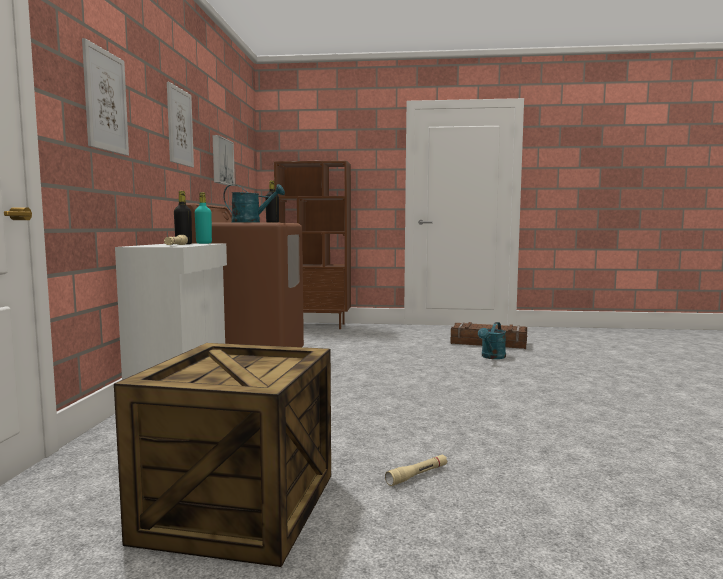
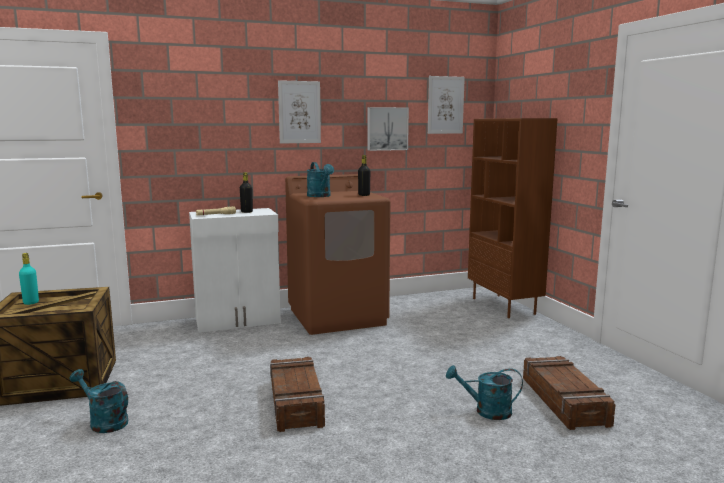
camera: 65 degrees right, 5 degrees up
(105, 101) = (188, 116): picture -> picture (445, 105)
(204, 243) = (266, 212): turquoise bottle -> turquoise bottle (31, 302)
(417, 475) = (104, 422): beige flashlight -> turquoise watering can
(437, 395) = (296, 402): none -> crate

